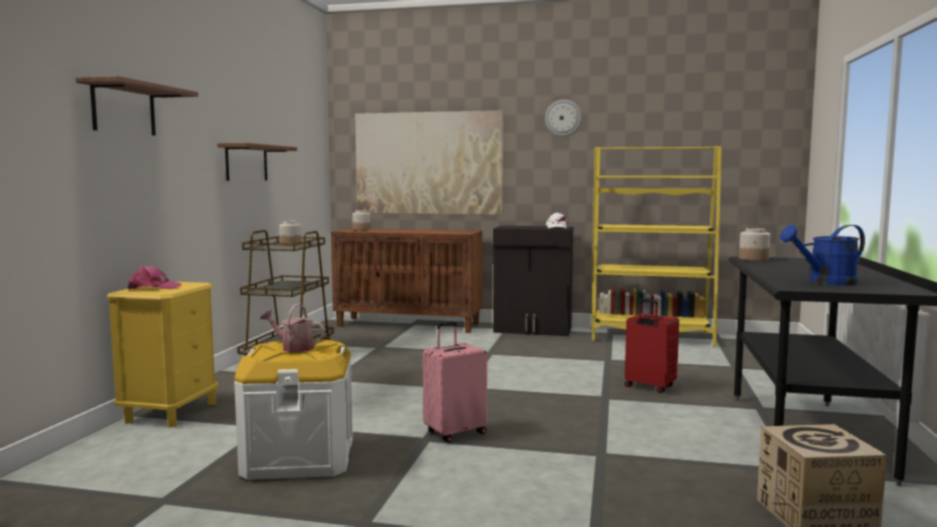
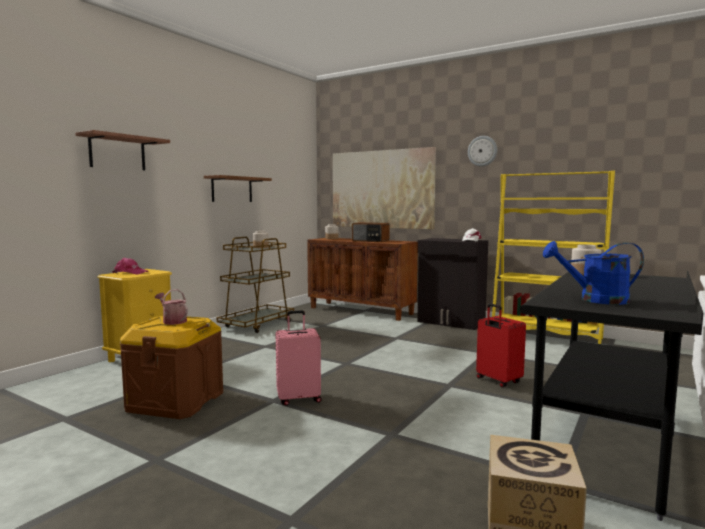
camera: 20 degrees right, 0 degrees up
(299, 458) = (175, 401): white storage box -> brown storage box
(423, 231) = (370, 241): none -> radio

